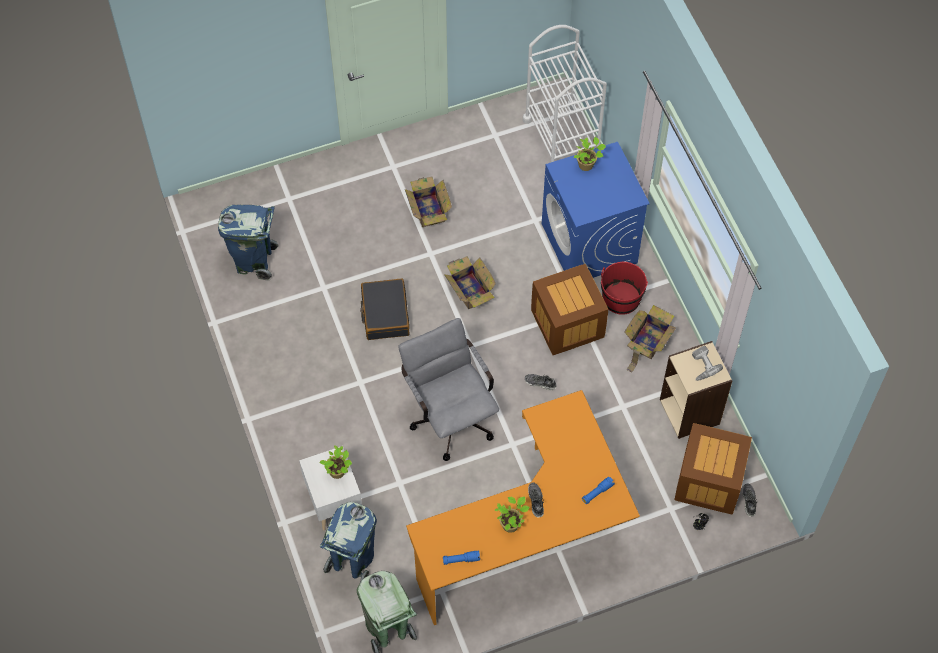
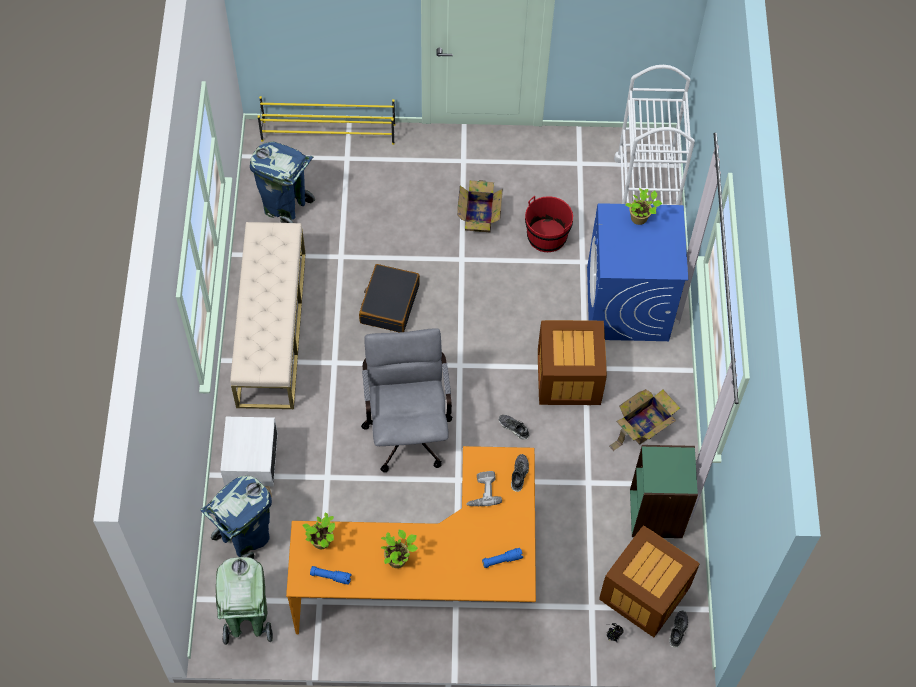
camera: 20 degrees right, 0 degrees up
(262, 181) = (329, 133): none -> yellow shoe rack
(291, 372) = (271, 328): none -> beige bench
(338, 472) = (258, 442): potted plant -> potted plant (322, 542)
(469, 289) = (484, 308): cardboard box -> none
(535, 501) = (434, 545): shoe -> shoe (519, 474)
(621, 298) = (635, 371): red bucket -> red bucket (546, 236)
(690, 411) = (656, 513): beige bookcase -> green bookcase
(701, 366) = (671, 468): power drill -> power drill (481, 491)

